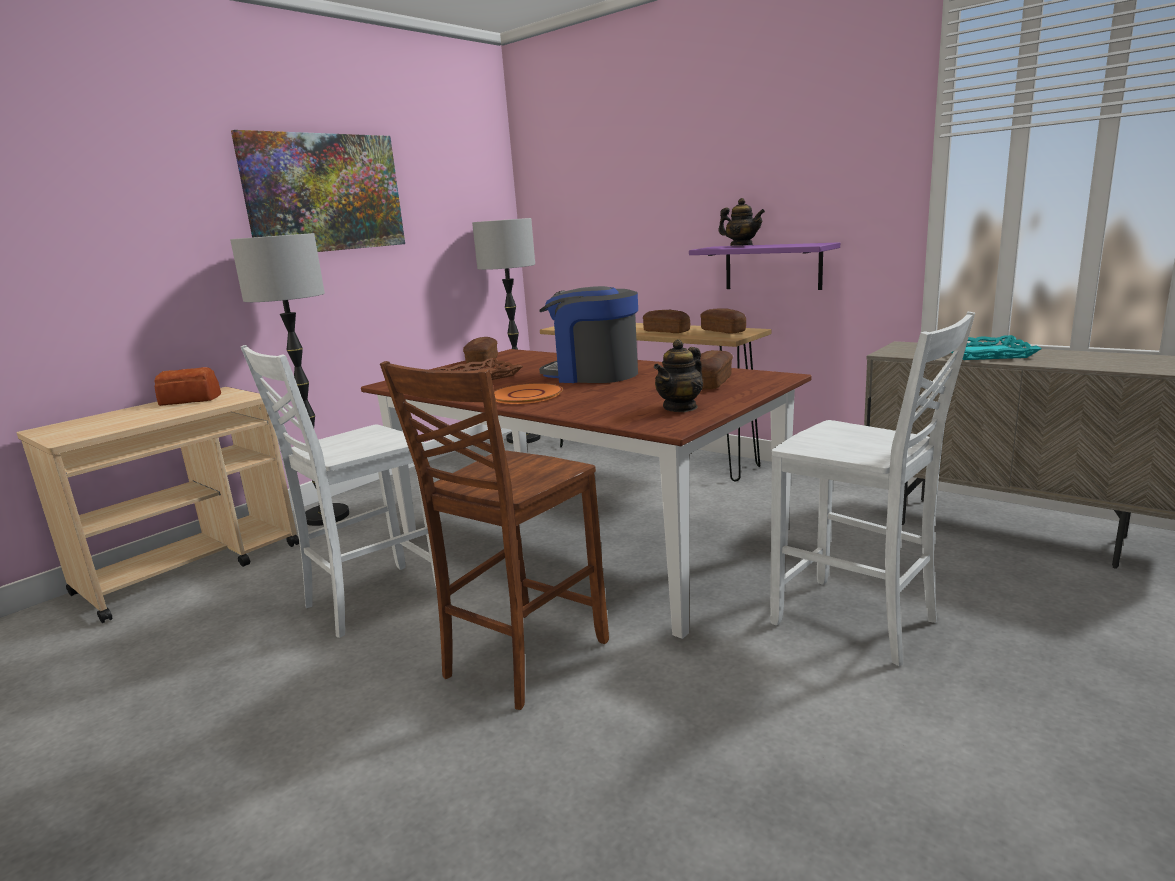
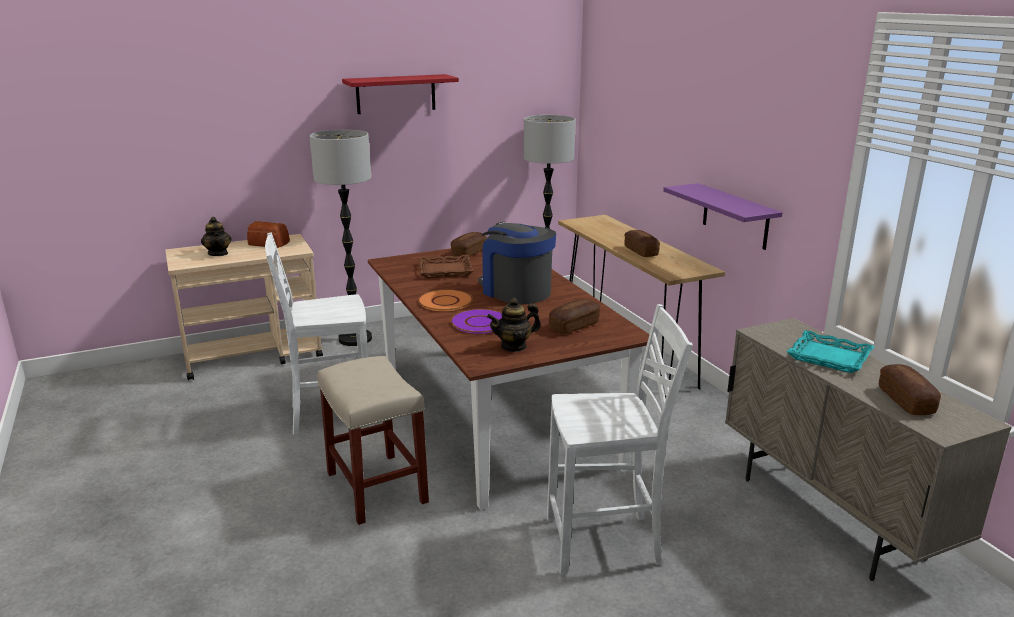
camera: 25 degrees right, 5 degrees up
(325, 193) = (396, 94): picture -> red shelf
(521, 659) = (375, 487): brown chair -> beige stool
(601, 400) = (480, 322): none -> purple plate
(723, 331) = (682, 263): bread -> bread (905, 401)
(741, 246) = (710, 192): teapot -> teapot (218, 253)
(857, 622) = (606, 543): white chair -> white chair turned 75 degrees counterclockwise

